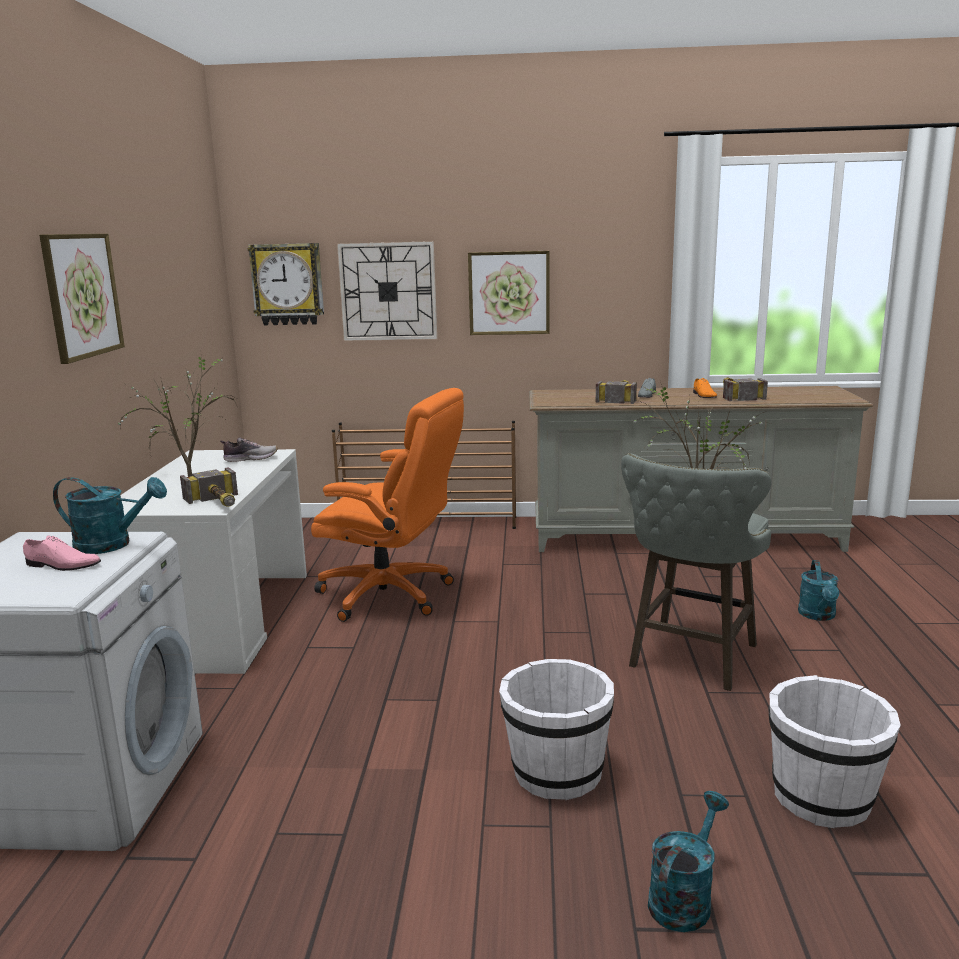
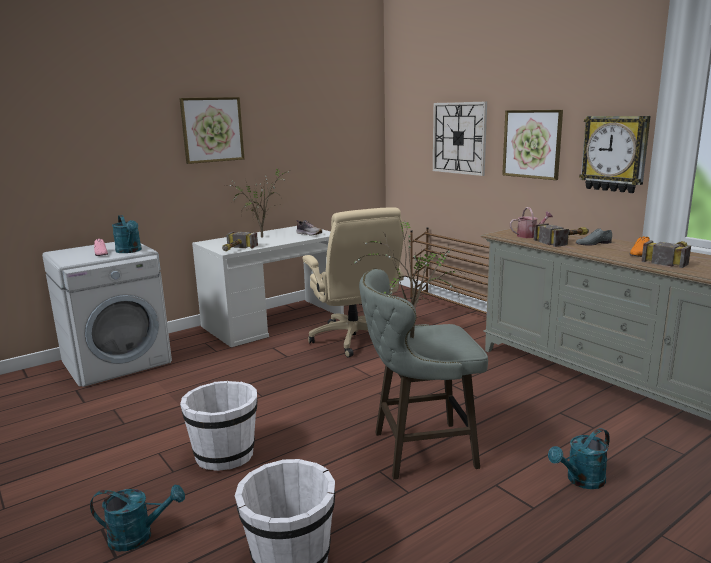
camera: 50 degrees right, 0 degrees up
(288, 284) = (410, 130): wall clock -> wall clock (614, 153)
(393, 596) = (355, 341): orange office chair -> beige office chair
(576, 399) = (529, 235): none -> watering can

